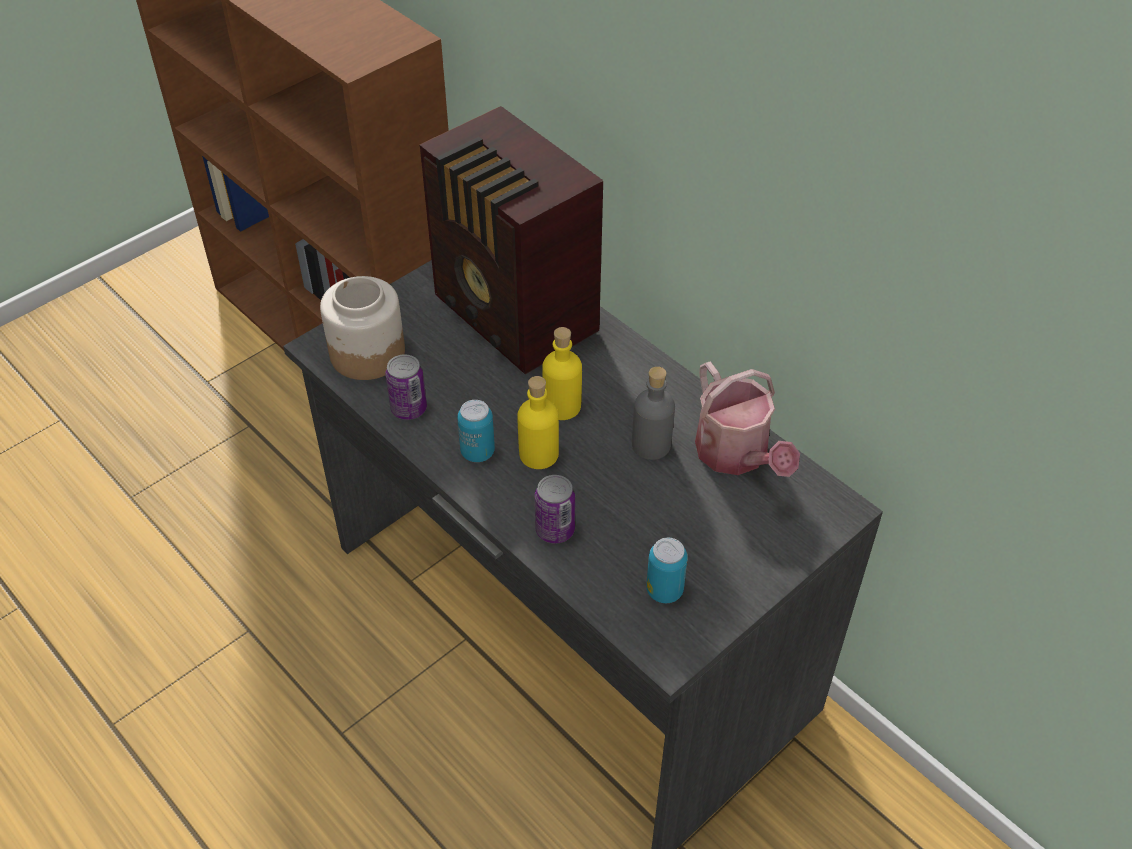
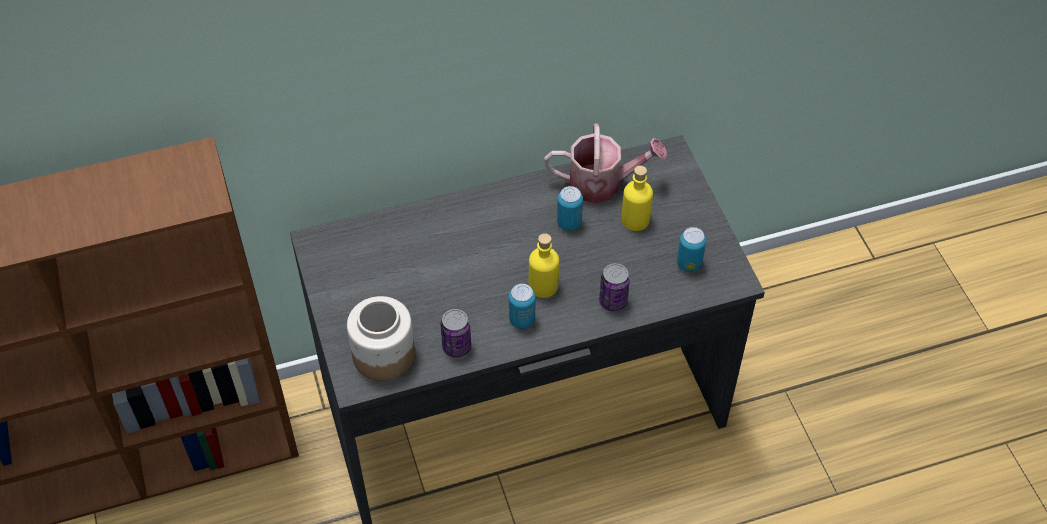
camera: 65 degrees left, 5 degrees up
(515, 317) = (403, 252): radio -> none
(562, 406) = (506, 257): yellow bottle -> yellow bottle (635, 220)
(651, 445) = (569, 223): grey bottle -> can

